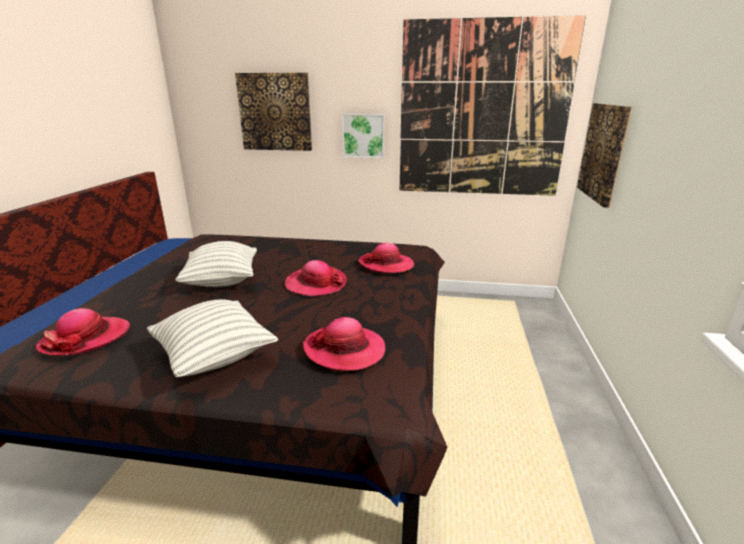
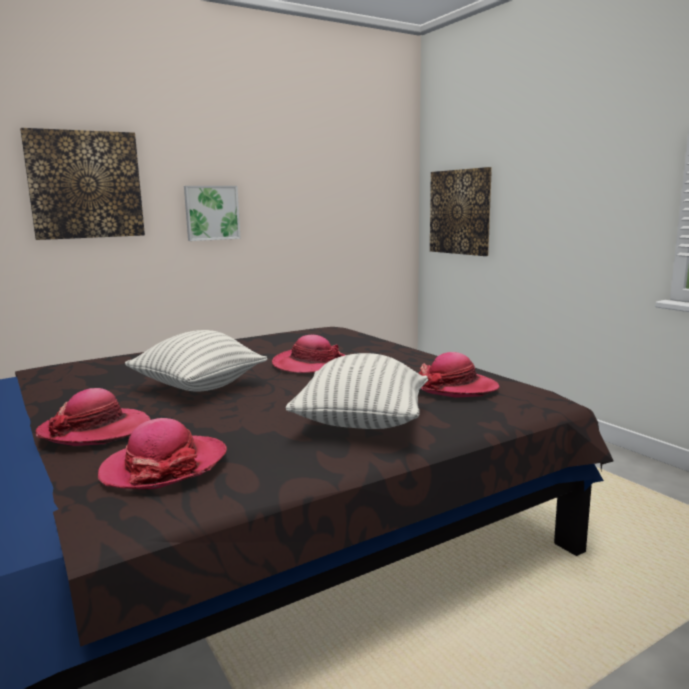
camera: 40 degrees left, 10 degrees down
(386, 265) = (339, 340): hat -> hat (96, 430)
(483, 111) = (335, 182): picture -> none

